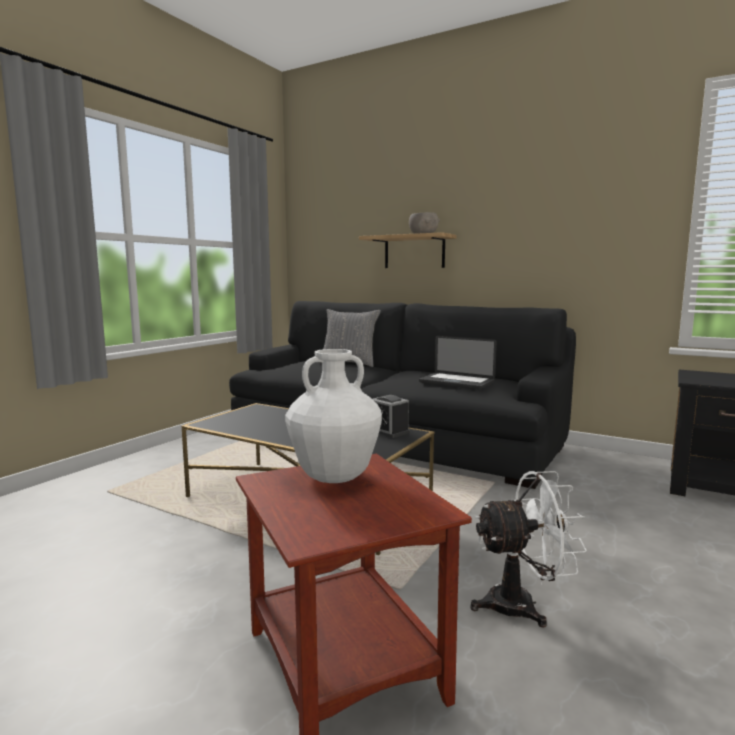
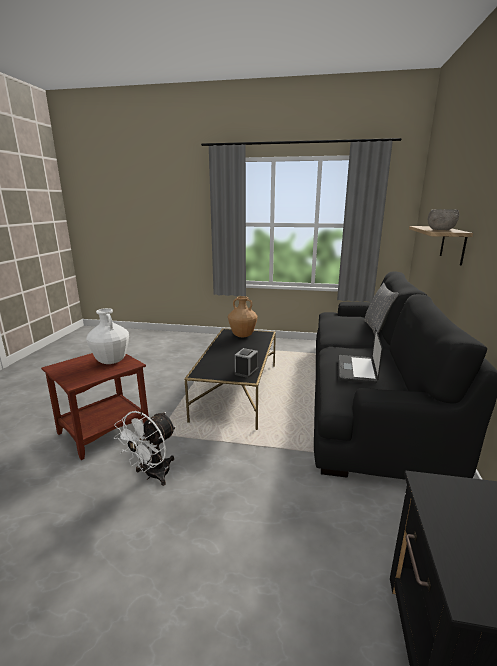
camera: 70 degrees right, 10 degrees up
(245, 418) = (243, 336): none -> brown vase
(522, 604) = (152, 475): white fan -> white fan turned 60 degrees clockwise

